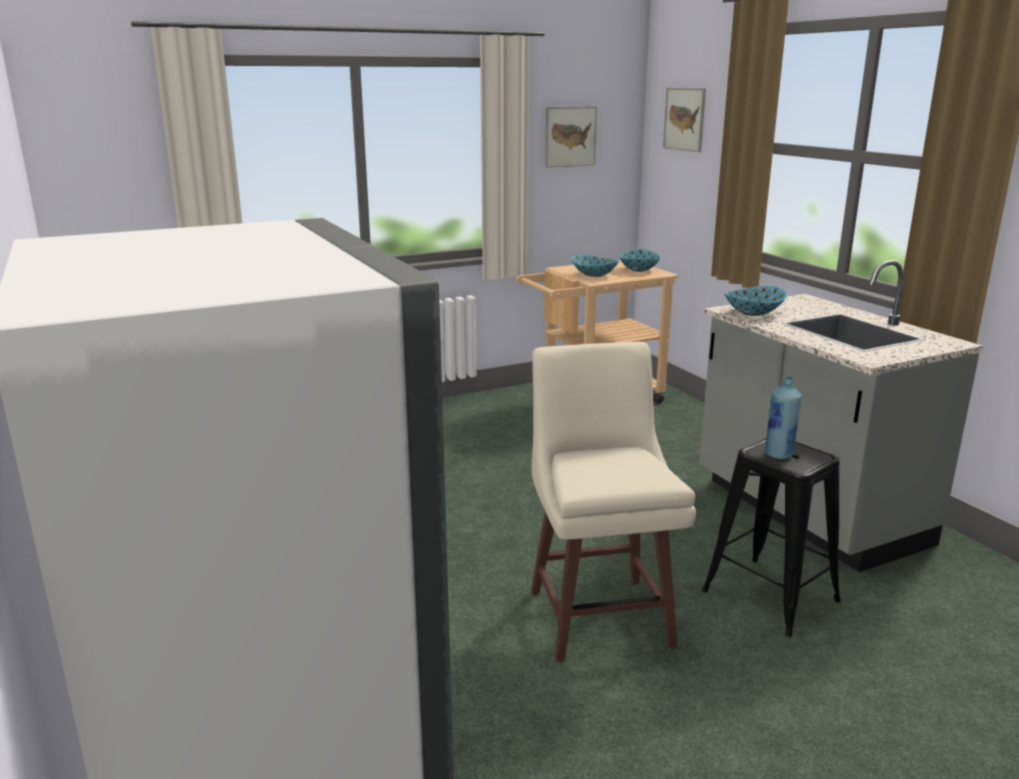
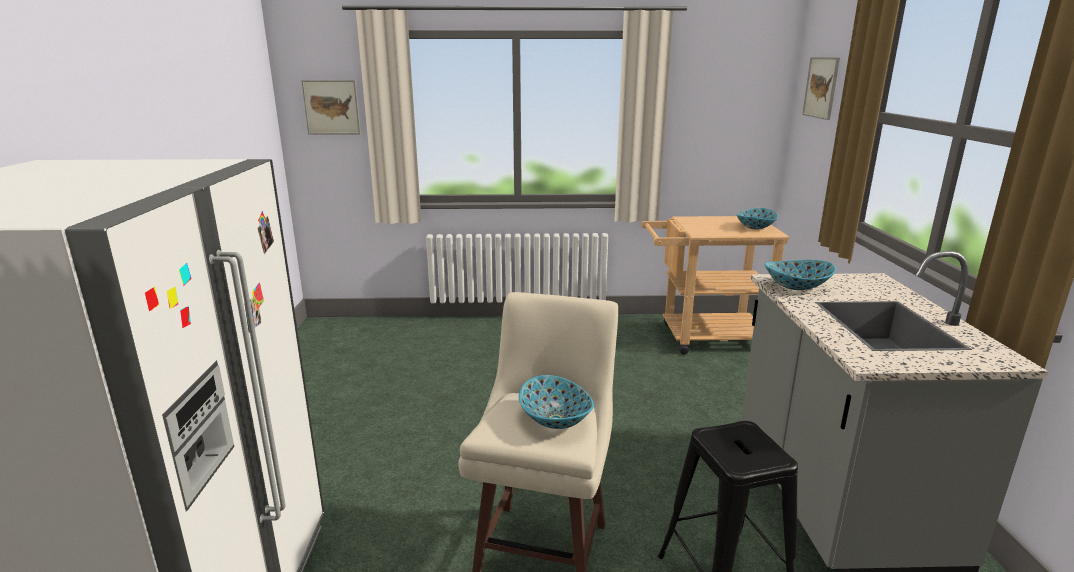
camera: 25 degrees right, 0 degrees up
(570, 136) = (712, 101): picture -> picture (331, 107)
(594, 274) = (707, 227): bowl -> bowl (556, 419)
(779, 454) = (731, 444): blue bottle -> none

